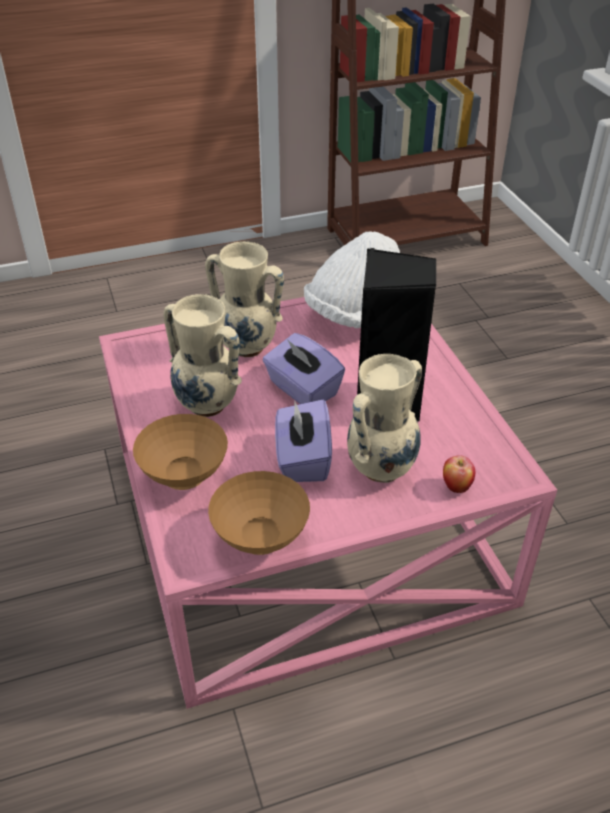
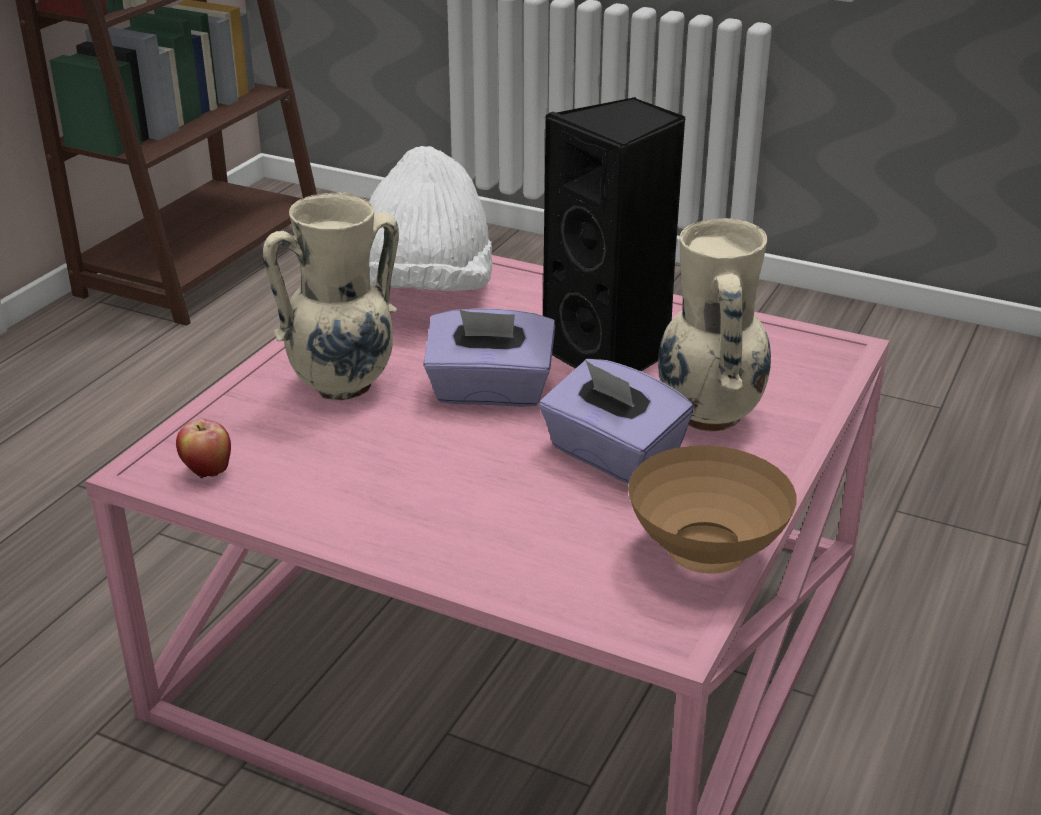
camera: 45 degrees left, 10 degrees down
(186, 476) = (507, 553): brown bowl -> none
(208, 406) = (400, 470): beige vase -> none
(456, 486) = (805, 388): apple -> apple (207, 472)

